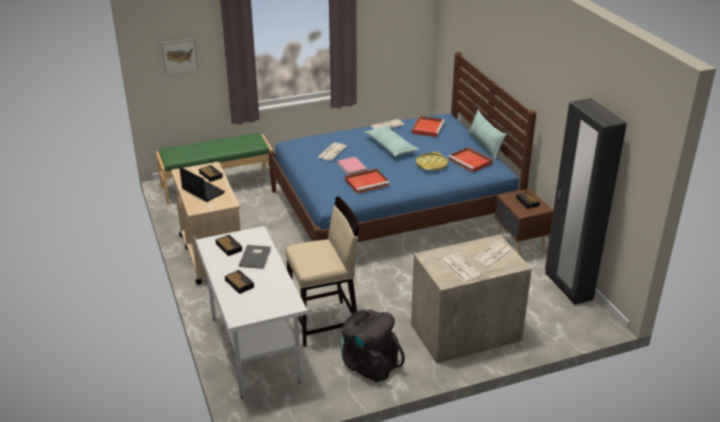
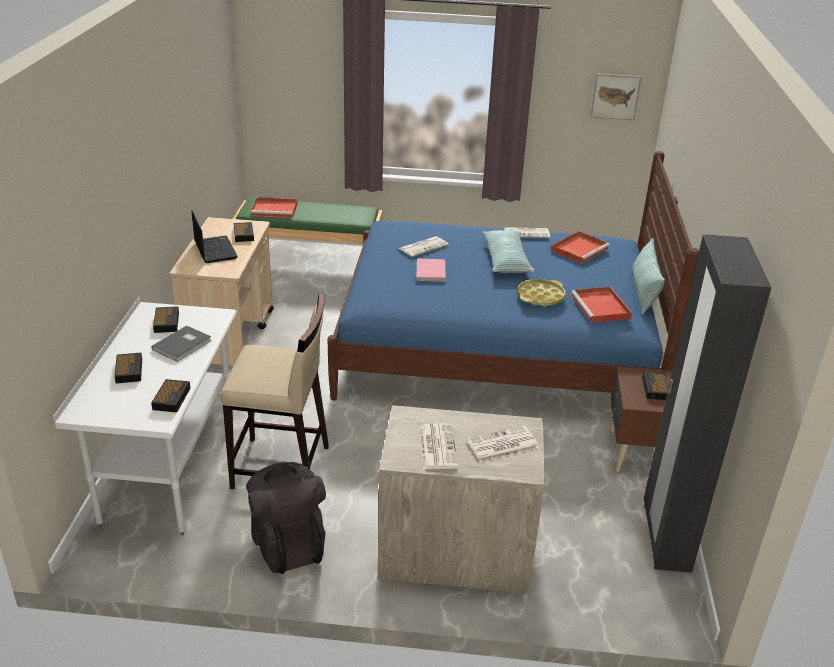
camera: 25 degrees right, 0 degrees up
(179, 56) = (290, 85): picture -> picture (615, 96)
(285, 290) = (172, 398): none -> alarm clock
(367, 182) = (431, 295): red tray -> red tray (275, 209)

